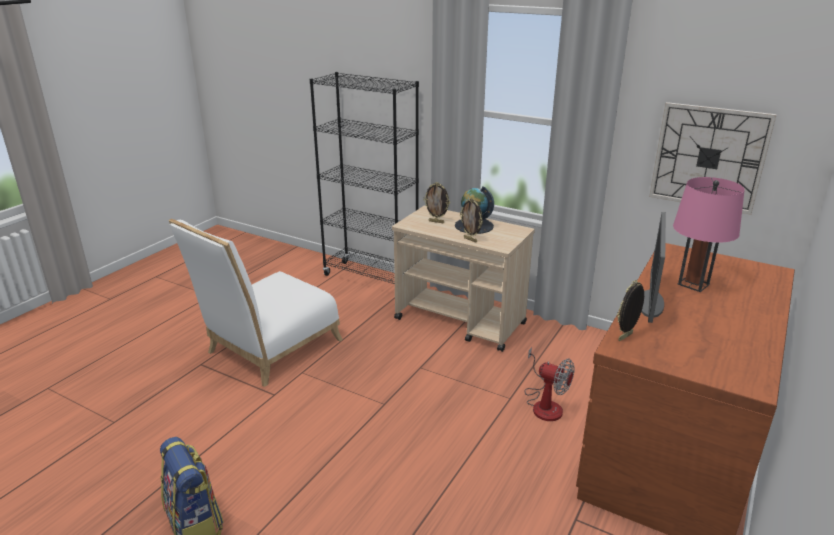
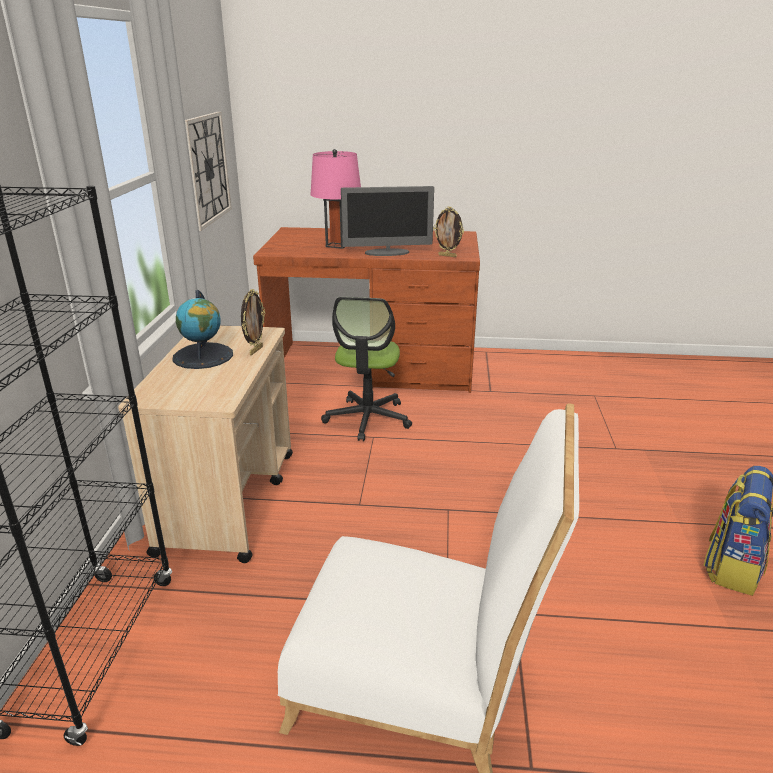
camera: 115 degrees left, 0 degrees up
(436, 222) = (197, 382): picture frame -> none
(544, 404) = (368, 419): fan -> office chair

